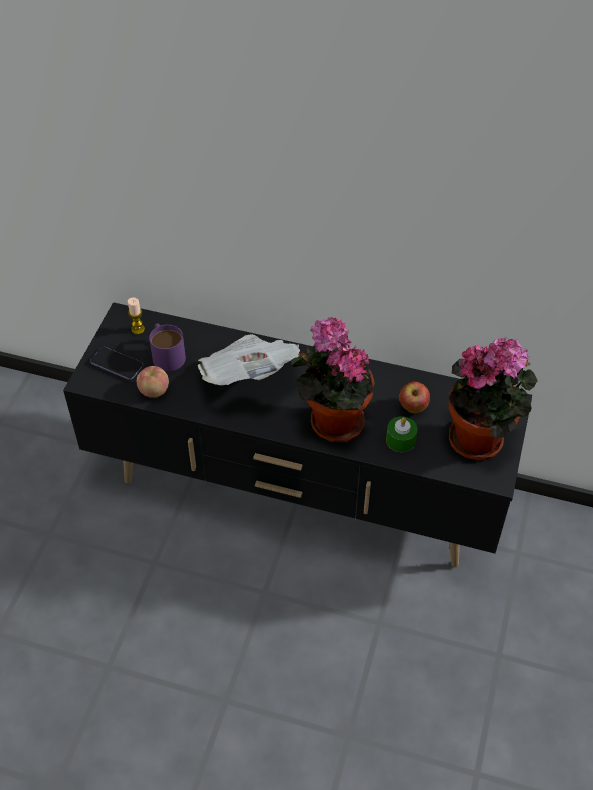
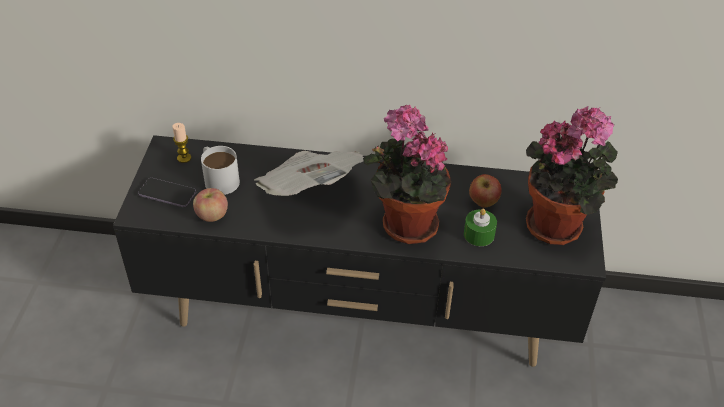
camera: 10 degrees left, 5 degrees down
(166, 354) = (218, 178): purple mug -> white mug

